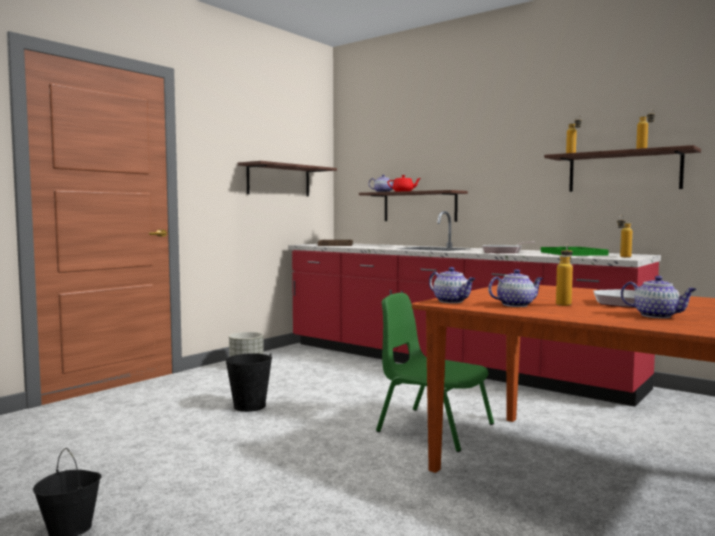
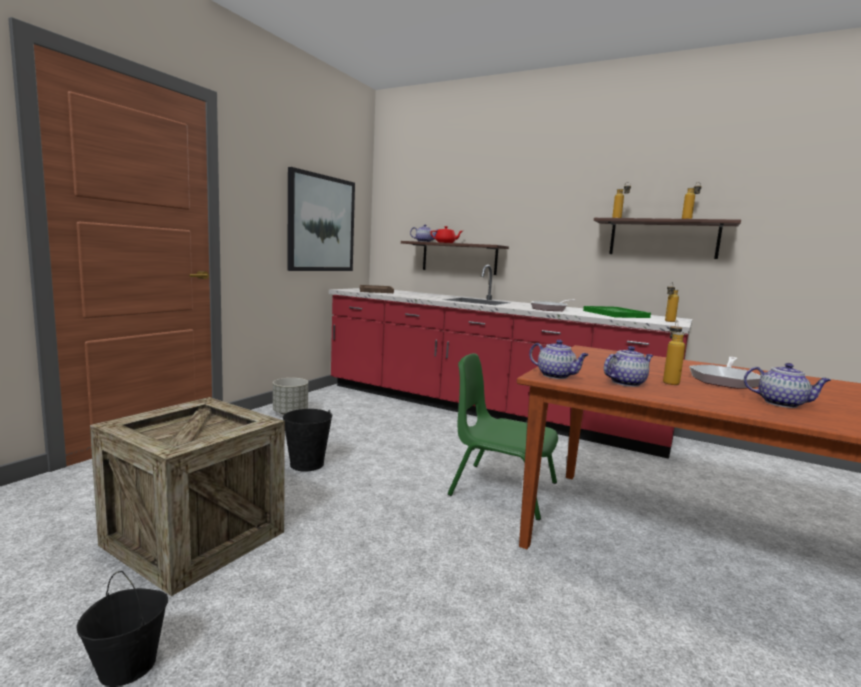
camera: 10 degrees left, 5 degrees up
(137, 455) = (194, 538): none -> crate
(279, 180) = (321, 223): shelf -> picture

